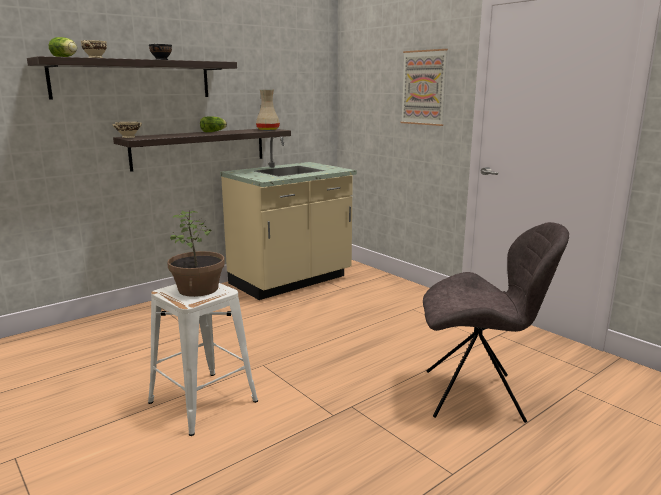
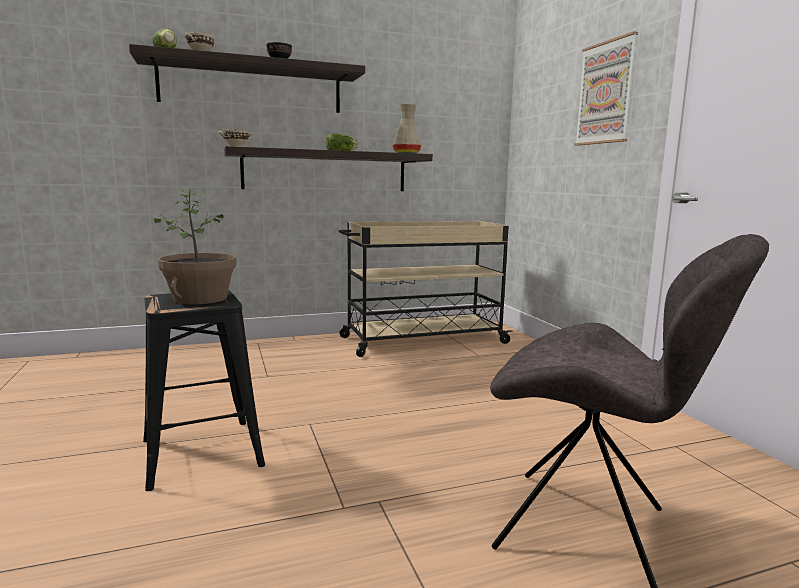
camera: 20 degrees right, 5 degrees down
(204, 401) = (203, 452): white stool -> black stool
(291, 281) = (421, 340): beige counter -> beige cart

